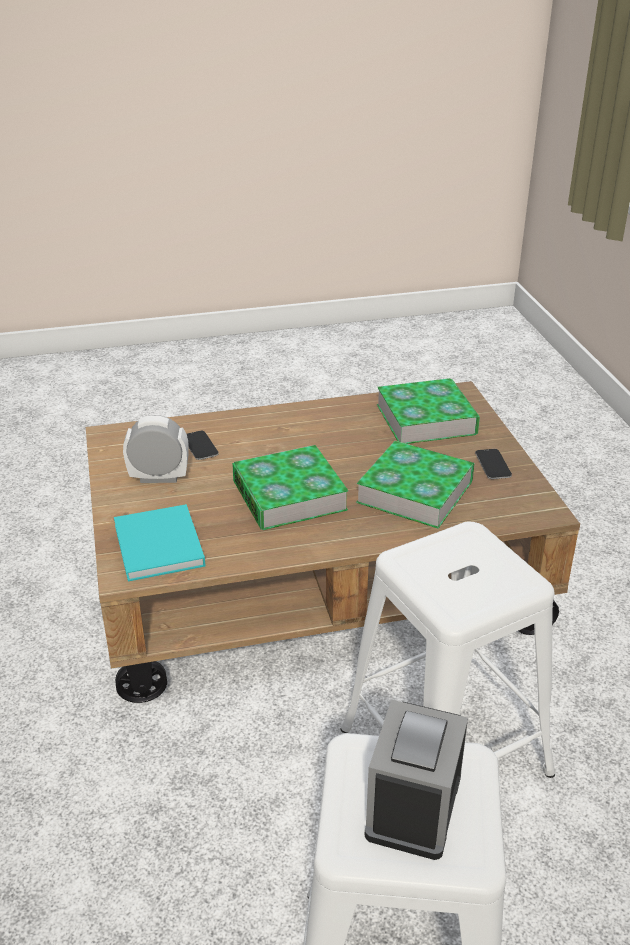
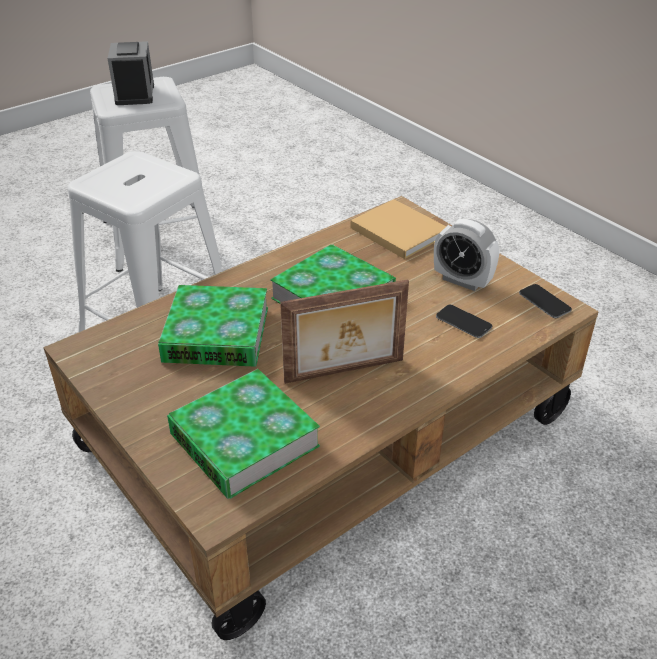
camera: 155 degrees right, 5 degrees up
(159, 477) = (462, 280): alarm clock -> alarm clock turned 60 degrees clockwise
(159, 547) = (396, 230): turquoise book -> beige book
(327, 438) = (345, 372): none -> picture frame
(493, 465) = (142, 392): phone -> phone (544, 302)

